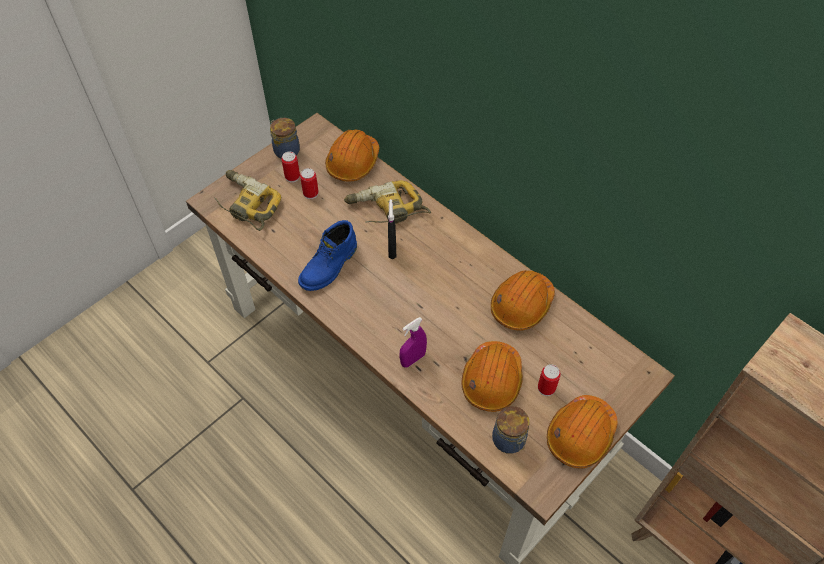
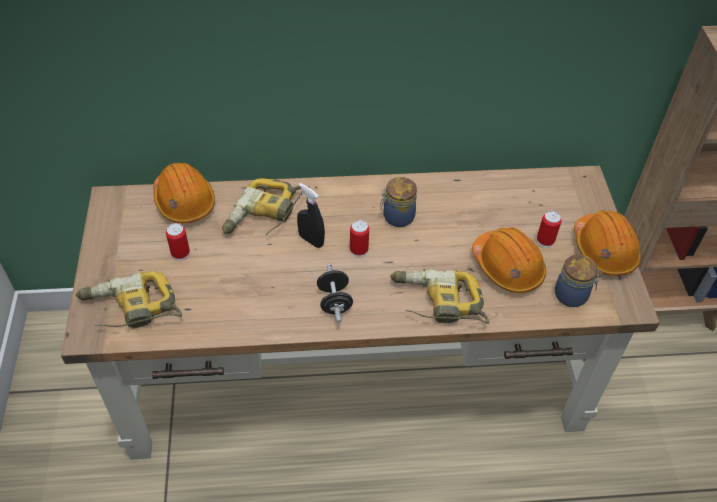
camera: 50 degrees left, 5 degrees down
(286, 151) = (106, 237): jar -> jar (397, 217)
(292, 177) = (143, 253): can -> can (359, 250)
(330, 267) = (279, 294): blue boot -> none
(354, 300) = (334, 301): none -> black dumbbell
(413, 359) = (437, 303): purple spray bottle -> power drill
(521, 305) = (455, 201): orange hard hat -> none

